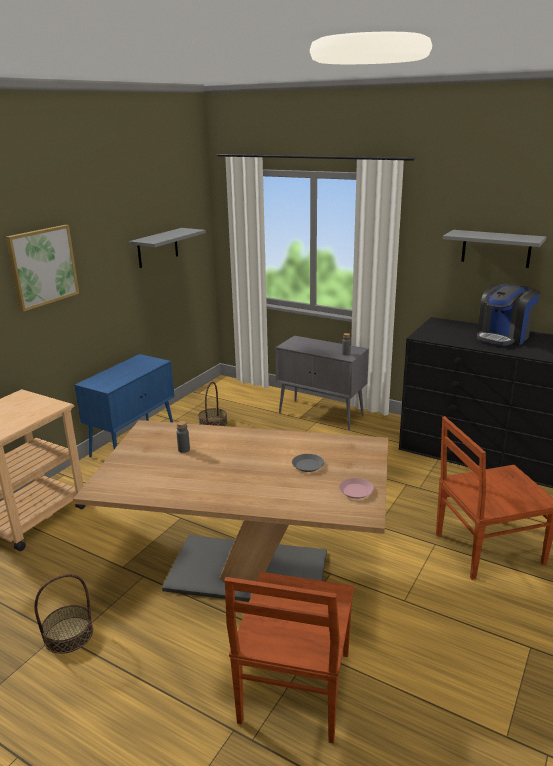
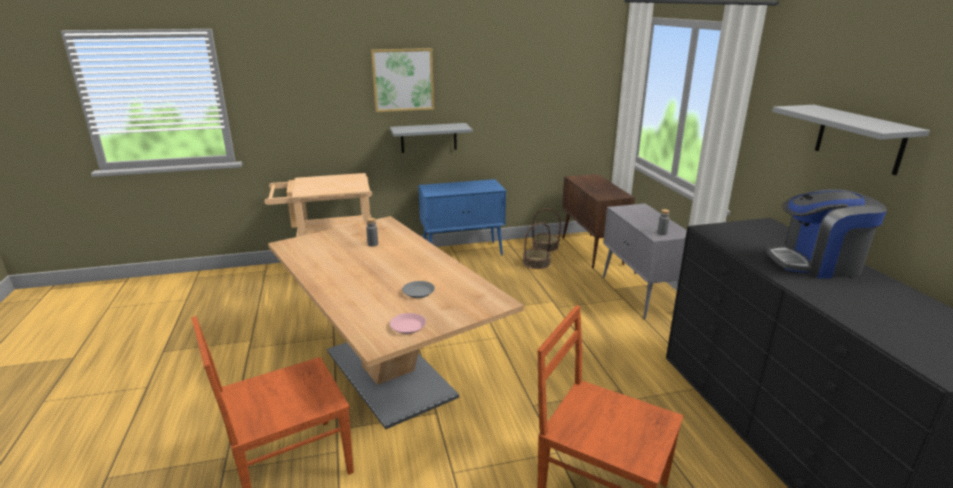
camera: 45 degrees right, 0 degrees up
(68, 635) = (253, 344): basket -> basket (545, 246)
(157, 248) = (537, 86): grey shelf -> grey shelf (428, 138)
(240, 395) = (592, 251): none -> brown cabinet

